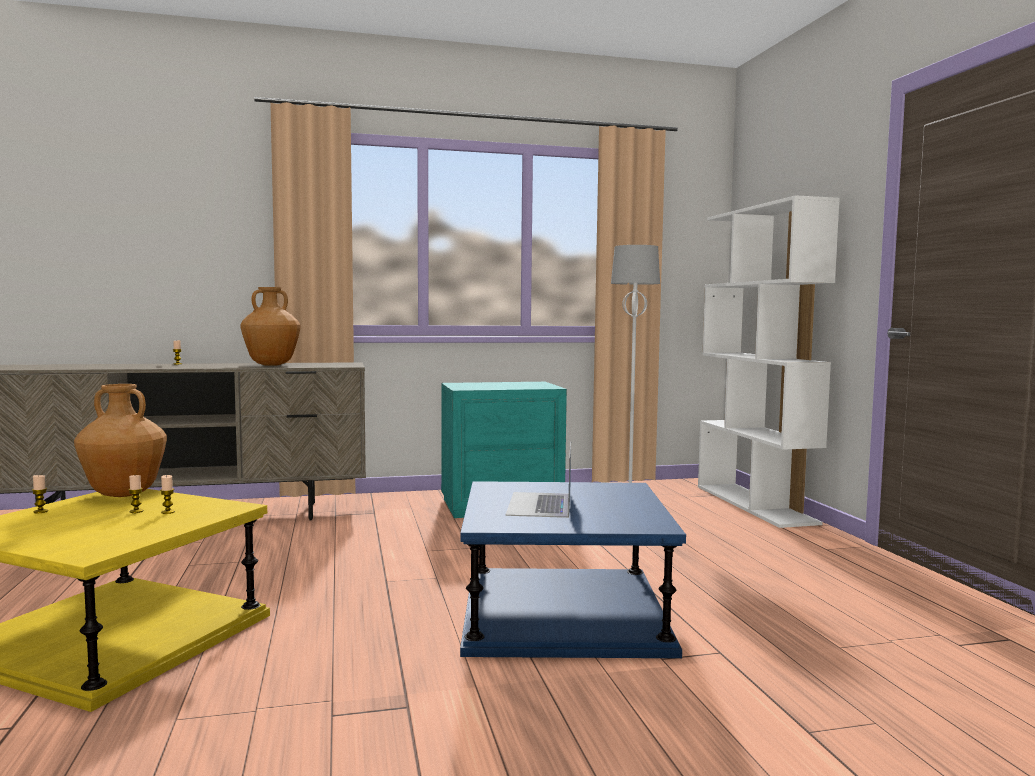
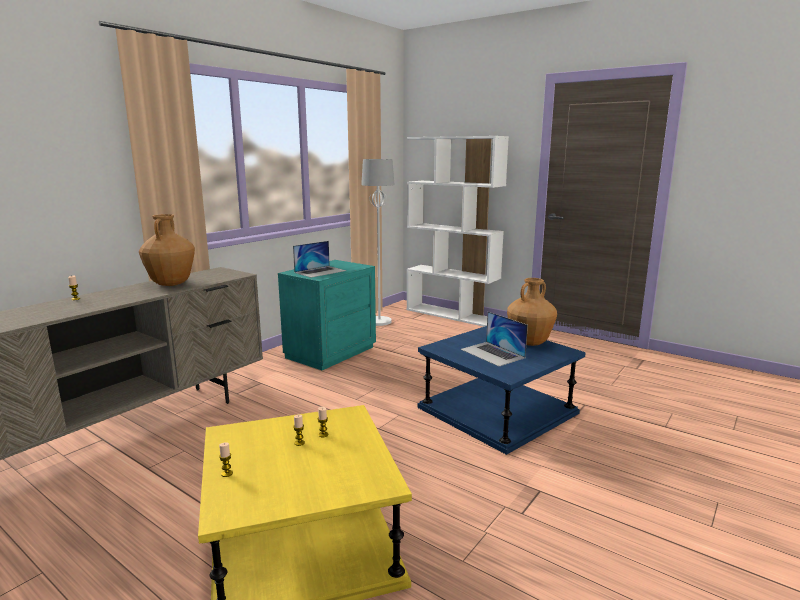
camera: 40 degrees left, 10 degrees up
(124, 494) = (239, 434): brown vase -> brown vase (529, 343)
(485, 385) = (320, 271): none -> laptop

